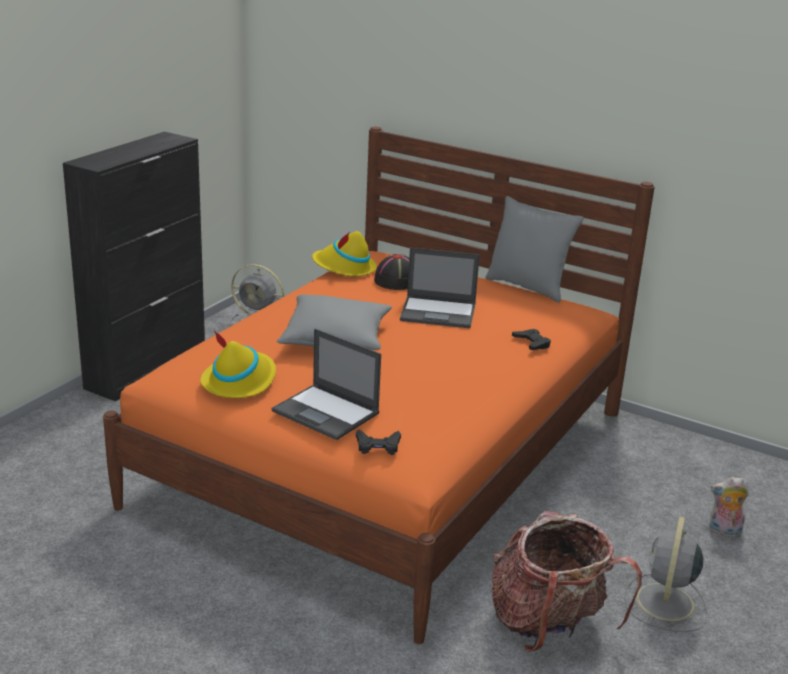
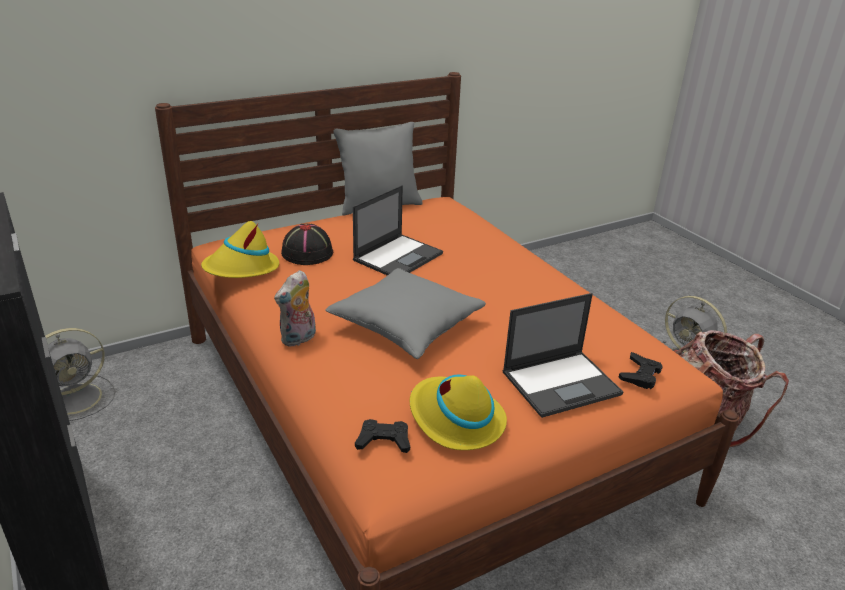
camera: 60 degrees left, 5 degrees up
(532, 343) = (489, 239): black game controller -> black game controller (384, 441)
(723, 532) = (616, 303): plush toy -> plush toy (299, 339)

